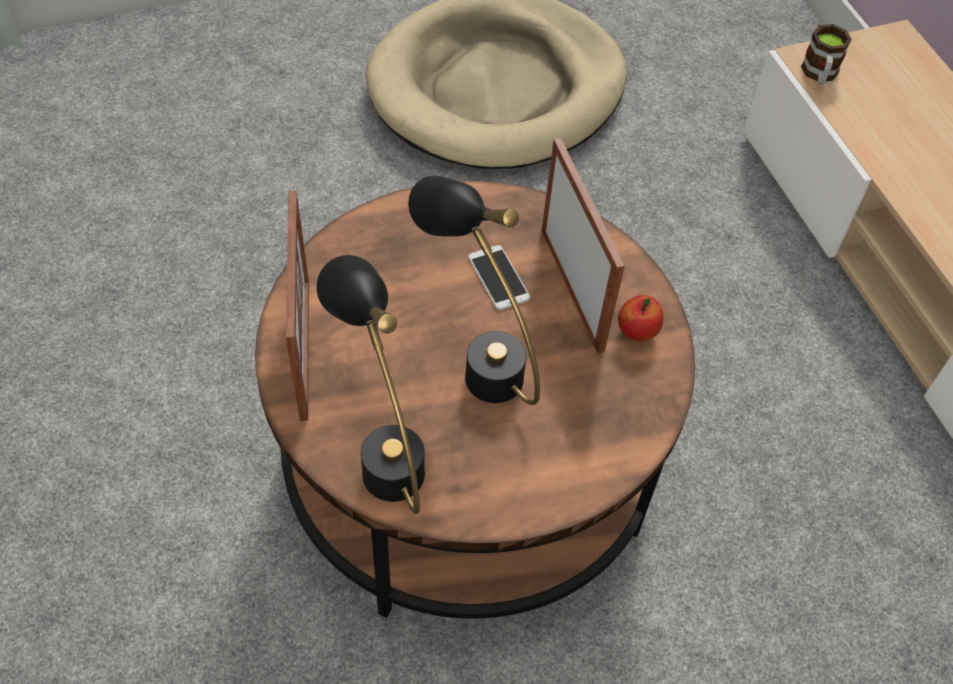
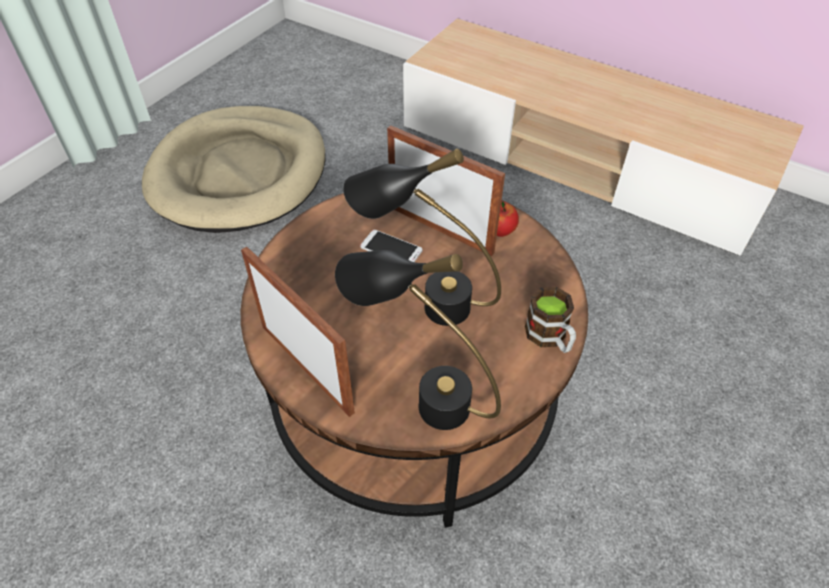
camera: 35 degrees left, 5 degrees down
(819, 75) = (441, 63): mug -> mug (550, 338)

